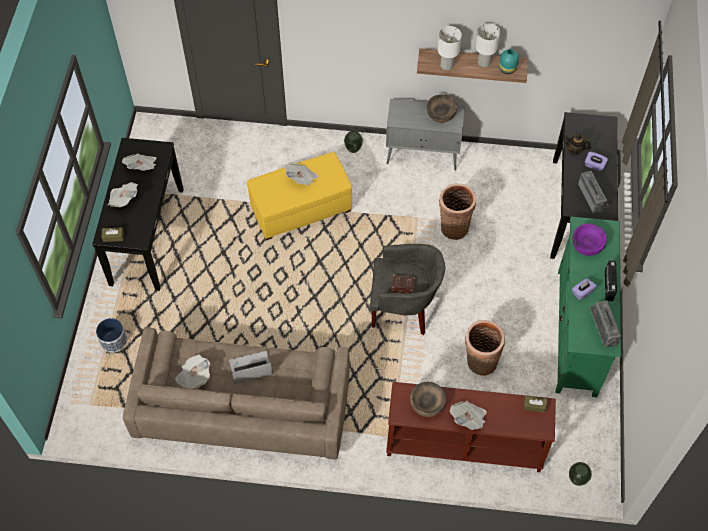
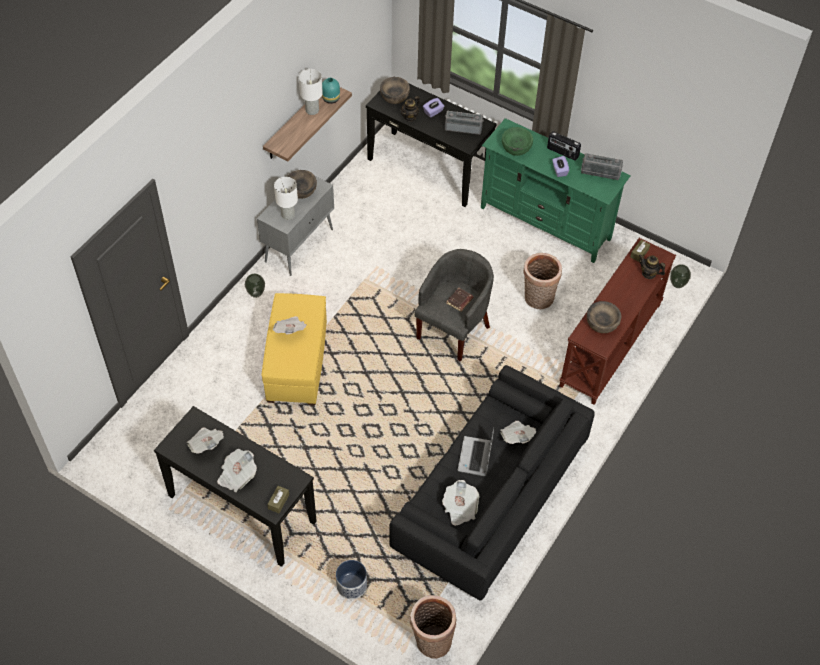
camera: 65 degrees left, 5 degrees down
(243, 408) = (490, 498): beige sofa -> black sofa
(447, 65) = (297, 136): white table lamp -> white table lamp (288, 215)
(453, 226) = (391, 257): basket -> basket (431, 641)
(468, 419) = (630, 301): newspaper -> newspaper (517, 437)
(513, 423) = (649, 273): none -> teapot
(587, 245) = (516, 147): purple bowl -> green bowl
(592, 128) = (394, 96): none -> brown bowl

